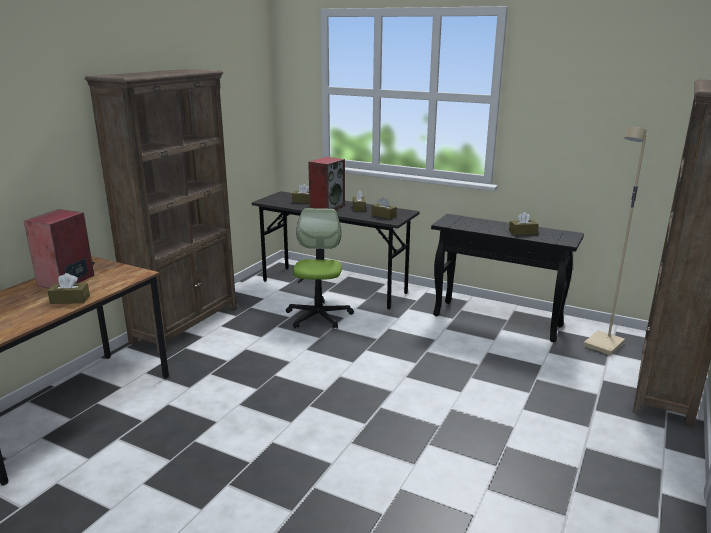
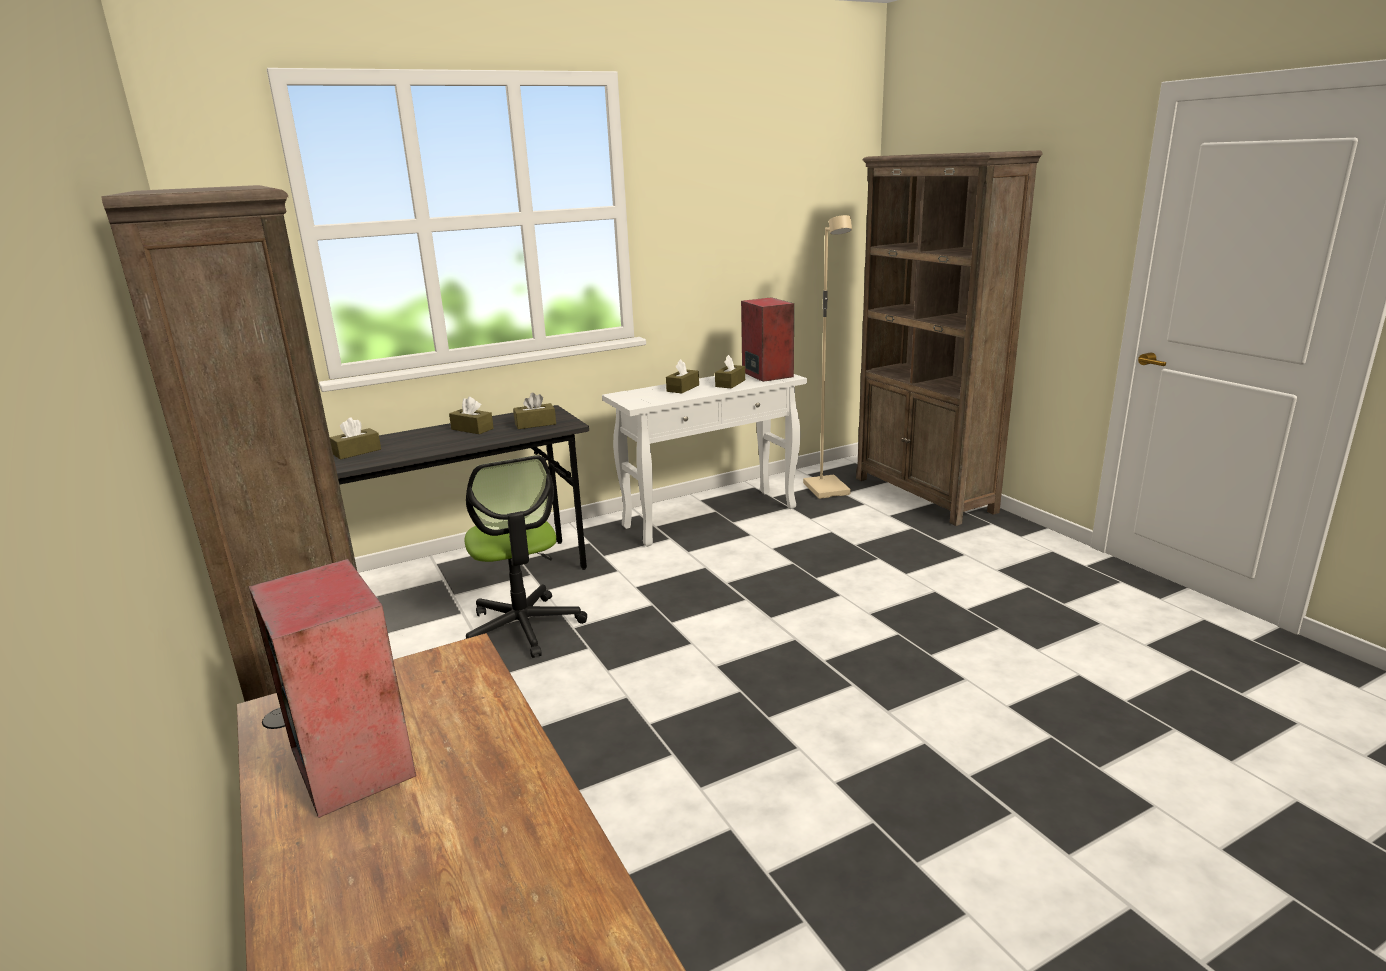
camera: 55 degrees left, 0 degrees up
(70, 299) = (494, 769): brown tissue box -> brown tissue box (683, 388)
(318, 316) = (523, 627): office chair -> office chair turned 150 degrees counterclockwise
(327, 207) = (421, 444): speaker -> speaker (766, 374)
(498, 321) = (711, 517): black console table -> white console table

